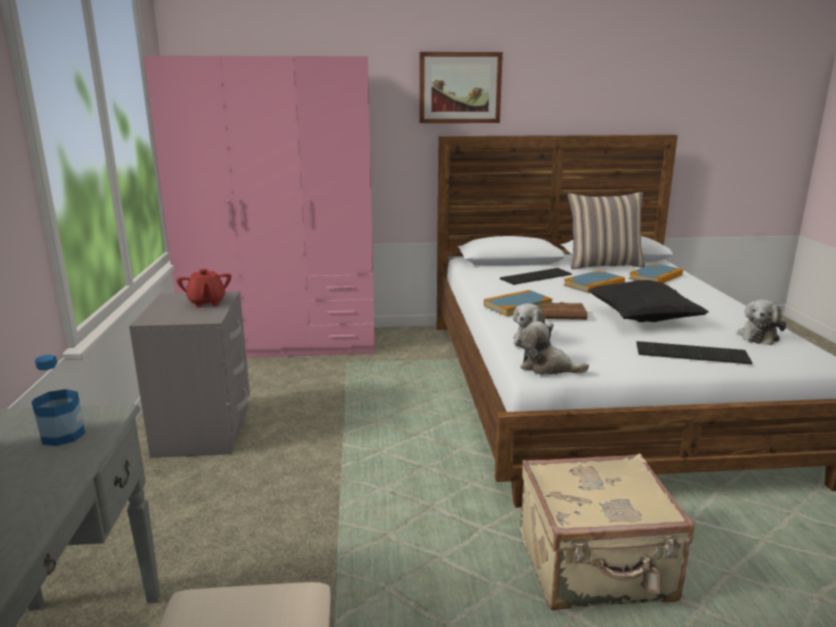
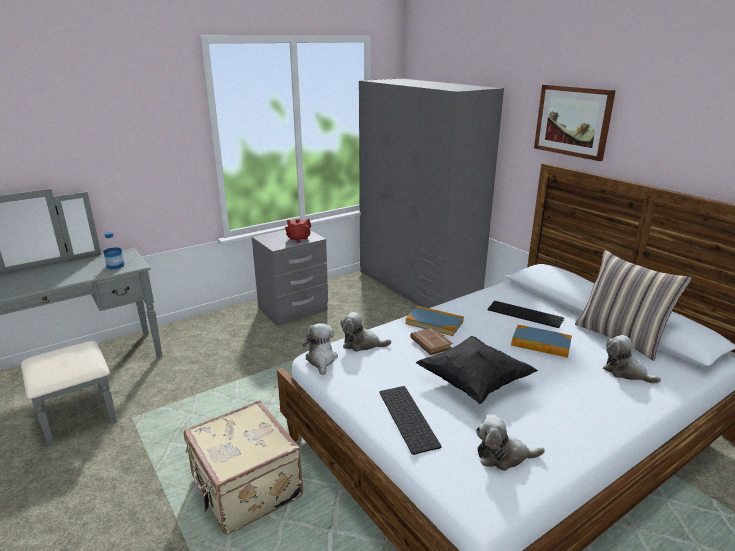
camera: 60 degrees right, 5 degrees up
(284, 344) = (417, 288): pink wardrobe -> grey wardrobe
(655, 277) = (625, 372): book -> plush toy

